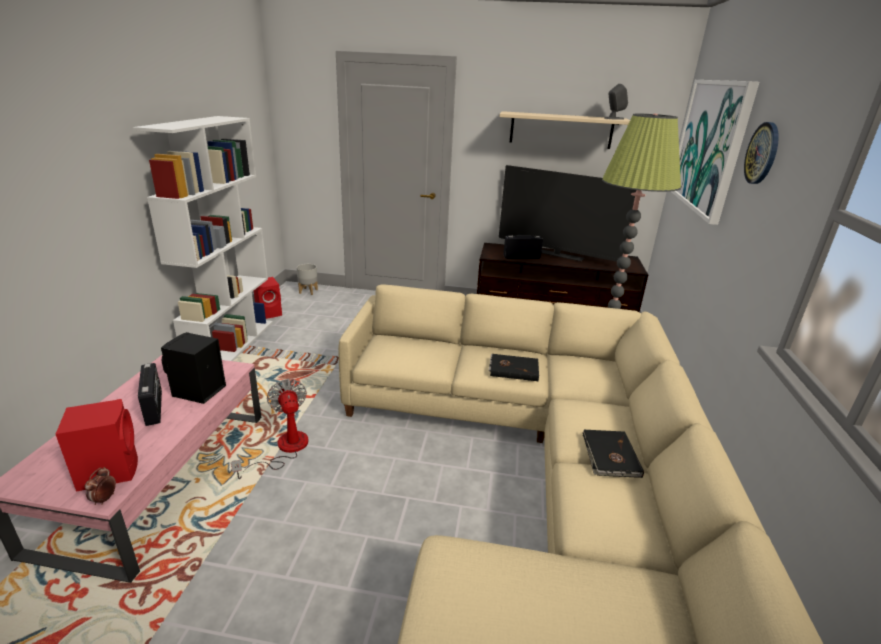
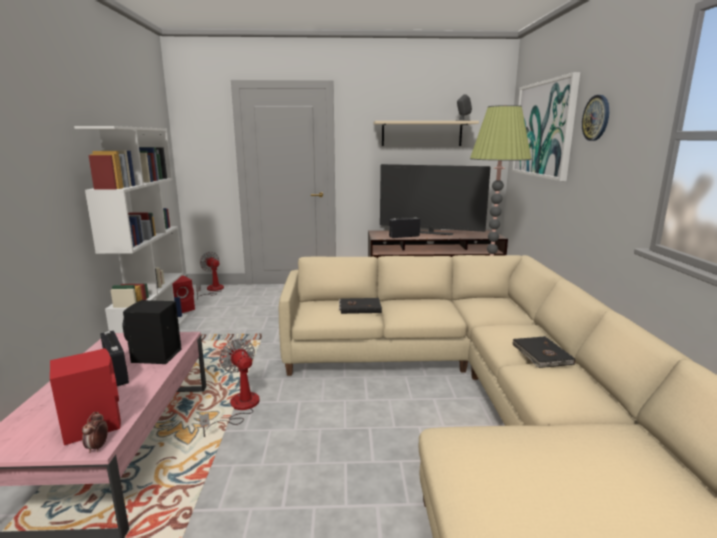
camera: 10 degrees left, 10 degrees down
(308, 291) = (212, 290): grey planter -> fan
(513, 369) = (432, 310): black book -> black book (359, 307)

